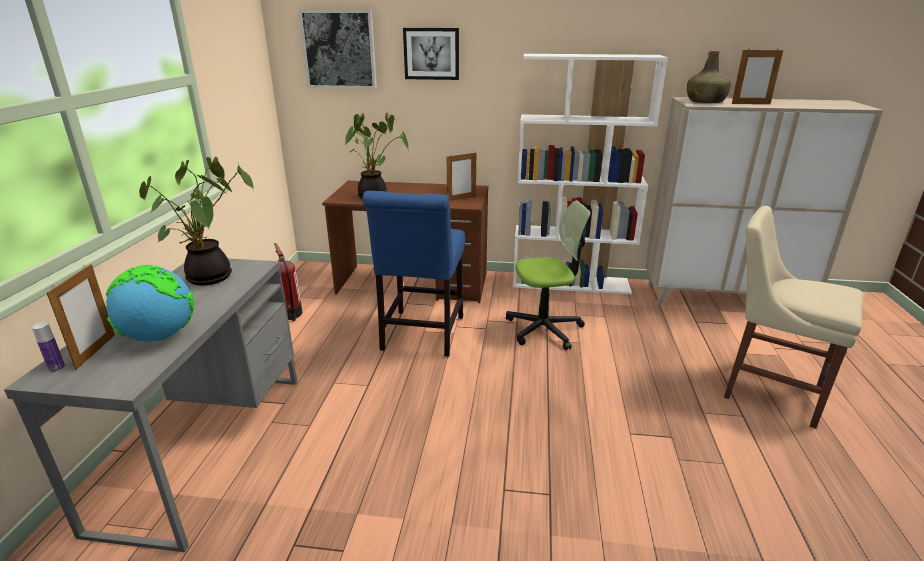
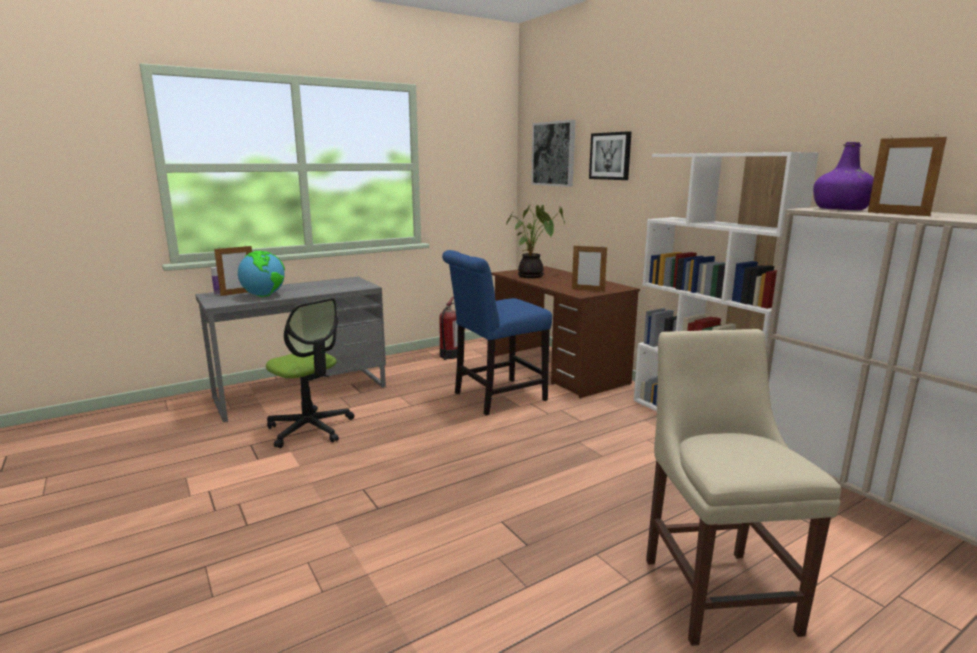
camera: 50 degrees right, 10 degrees down
(212, 278) = (337, 285): potted plant -> none
(544, 329) = (593, 434): office chair -> office chair (310, 429)
(705, 102) = (841, 209): green bottle -> purple bottle

